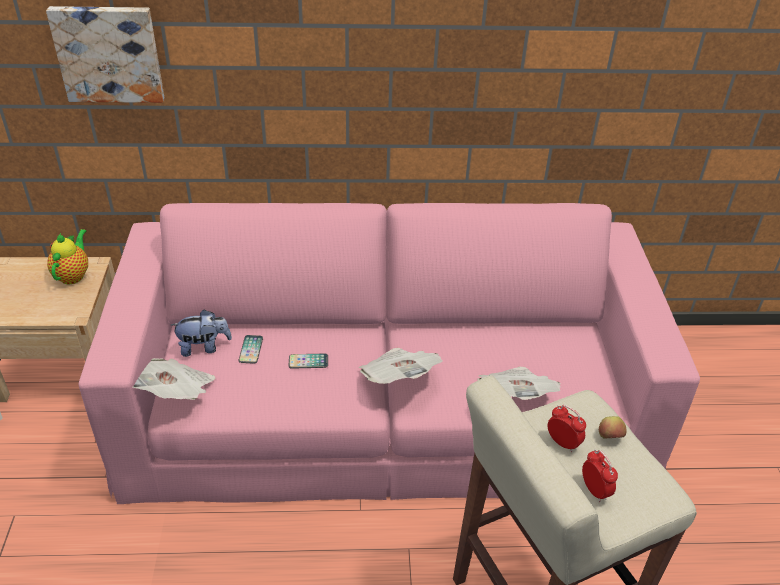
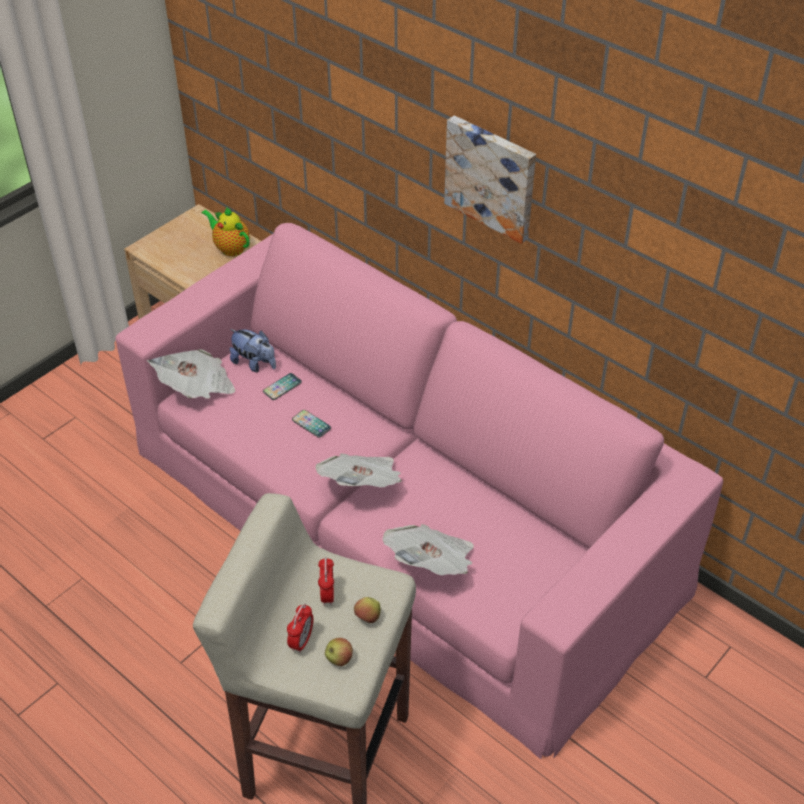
camera: 45 degrees right, 5 degrees up
(73, 275) = (230, 248): teapot -> teapot turned 105 degrees counterclockwise
(109, 53) = (287, 69): picture -> picture (492, 177)
(634, 481) = (339, 659): none -> apple

